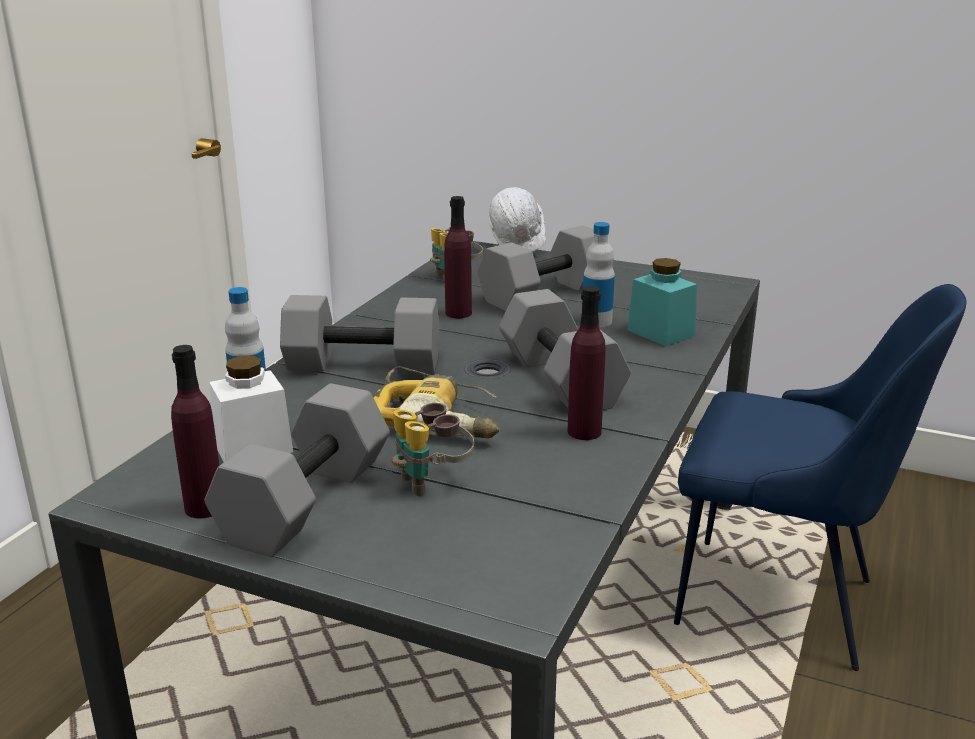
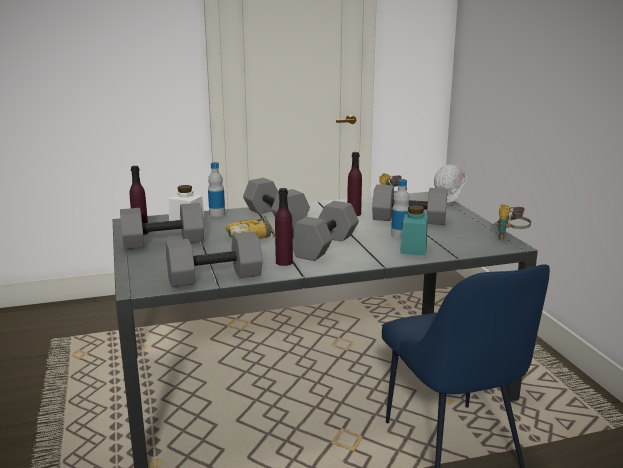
camera: 50 degrees right, 5 degrees down
(432, 481) = (204, 252): binoculars -> binoculars (510, 238)
(570, 513) = (214, 277): none -> grey dumbbell

